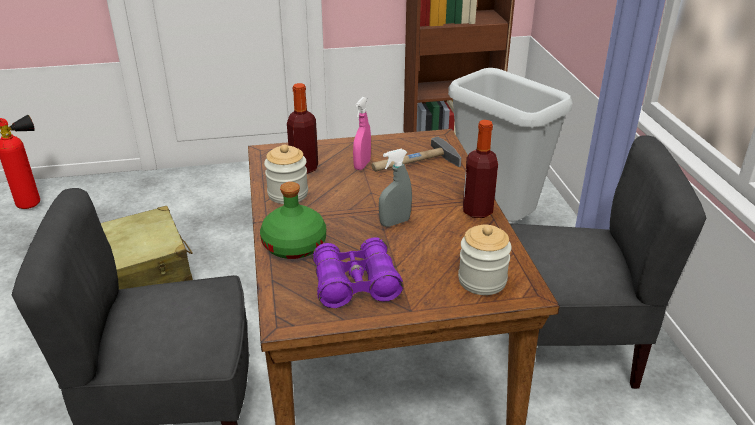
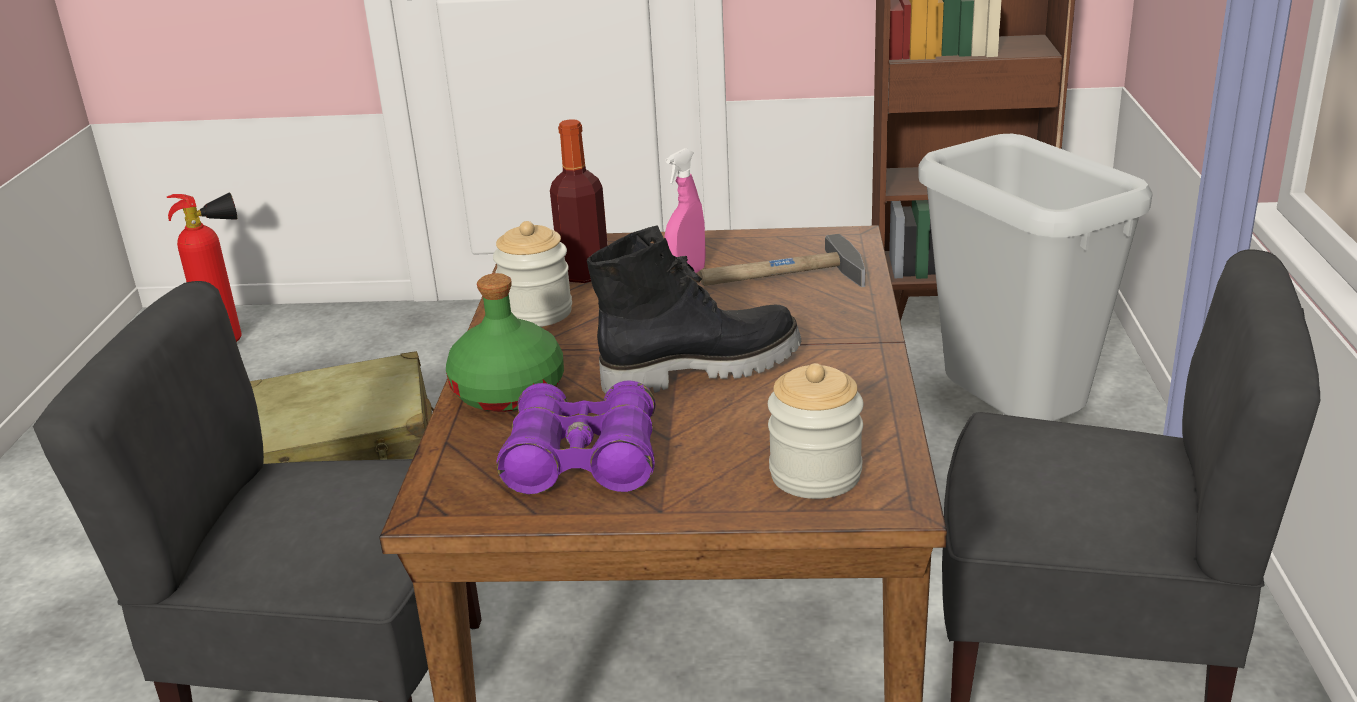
camera: 15 degrees right, 5 degrees down
(395, 222) = (700, 368): grey spray bottle -> black boot
(477, 211) = (861, 360): bottle -> none

